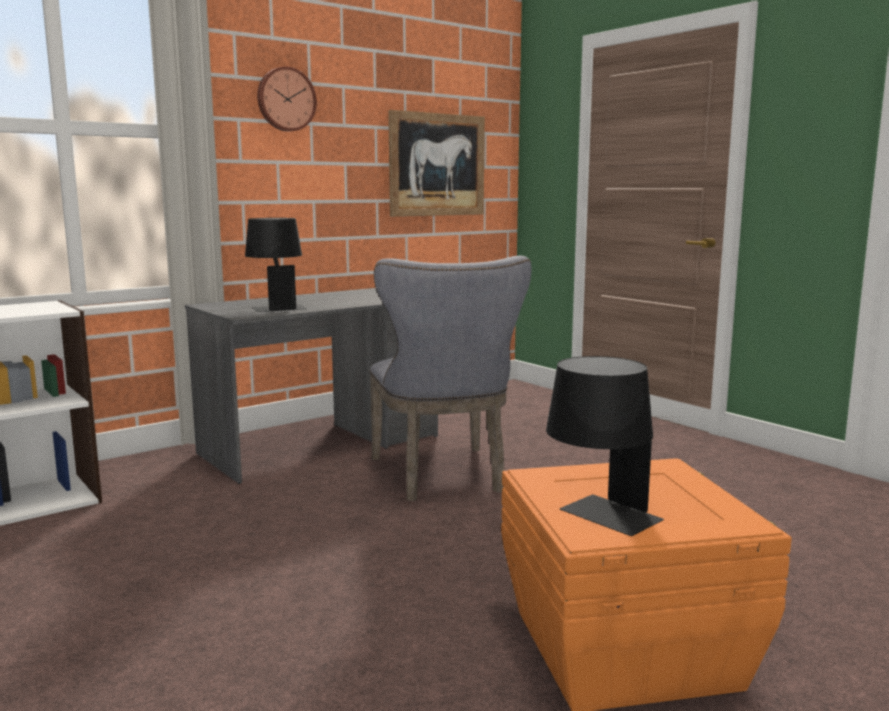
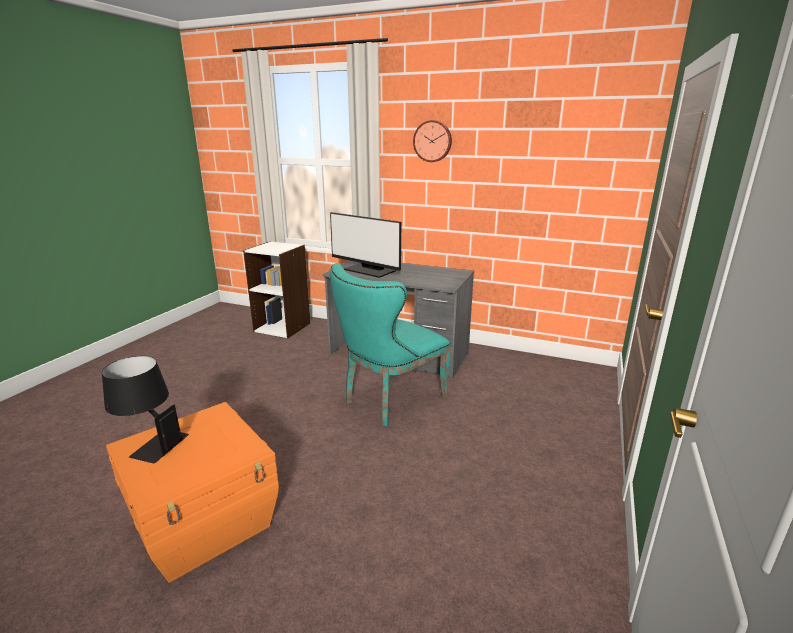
camera: 60 degrees right, 10 degrees up
(276, 306) = (369, 270): black table lamp -> monitor
(437, 165) = (554, 186): picture -> none
(443, 477) = (389, 401): grey chair -> turquoise chair

